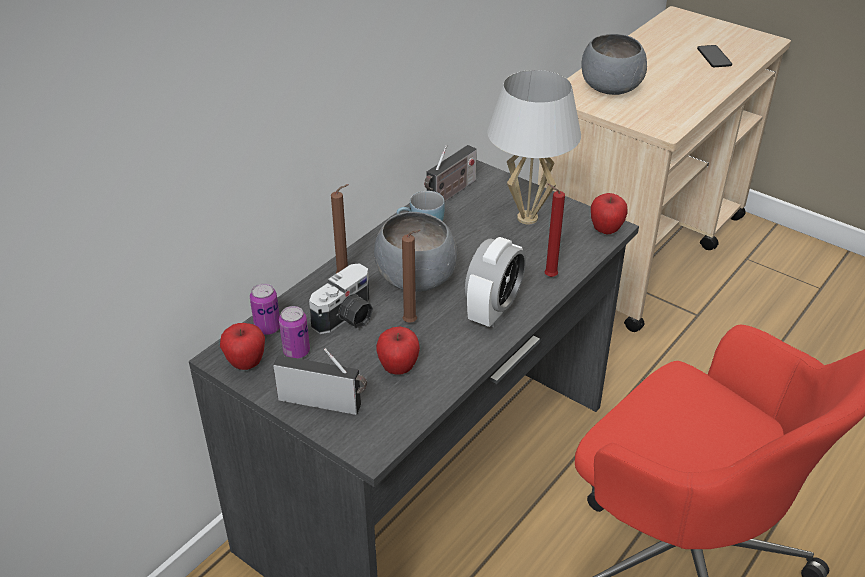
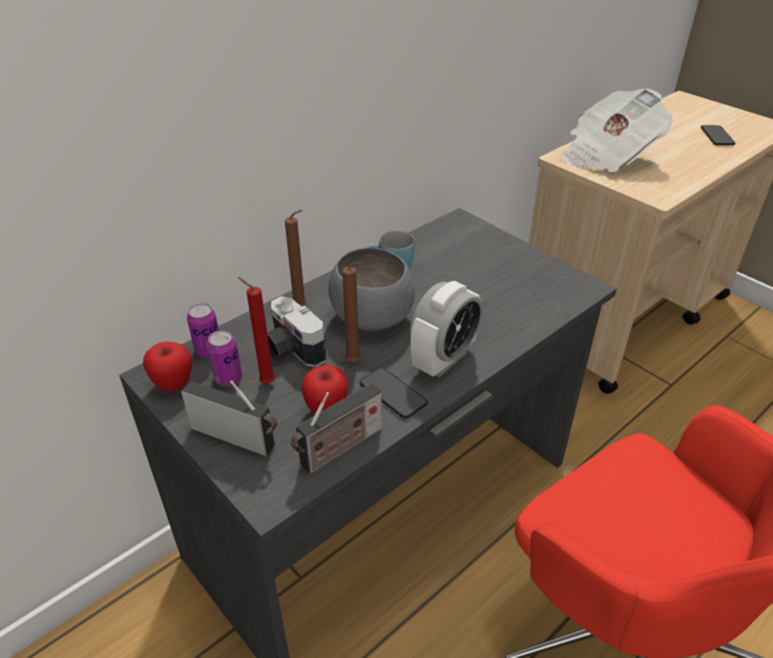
camera: 10 degrees right, 0 degrees up
(348, 318) = (291, 349): camera -> camera turned 90 degrees clockwise
(450, 194) = (428, 238): radio -> radio (339, 449)
(455, 347) = (393, 394): none -> phone
(527, 218) = (501, 269): white table lamp -> none
(548, 276) = (510, 330): red candle -> red candle (265, 382)
(606, 230) = (580, 289): apple -> none
(610, 88) = (607, 155): grey bowl -> newspaper

